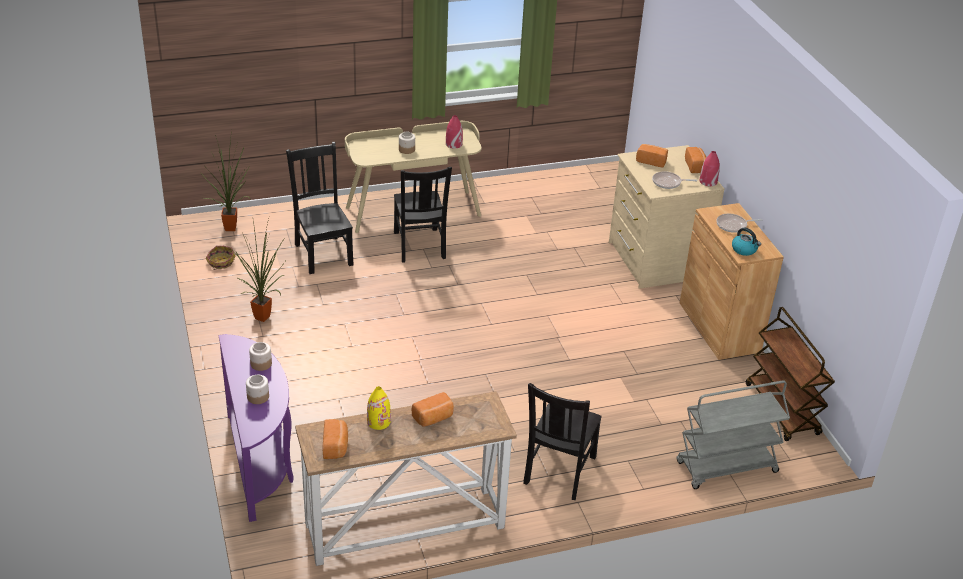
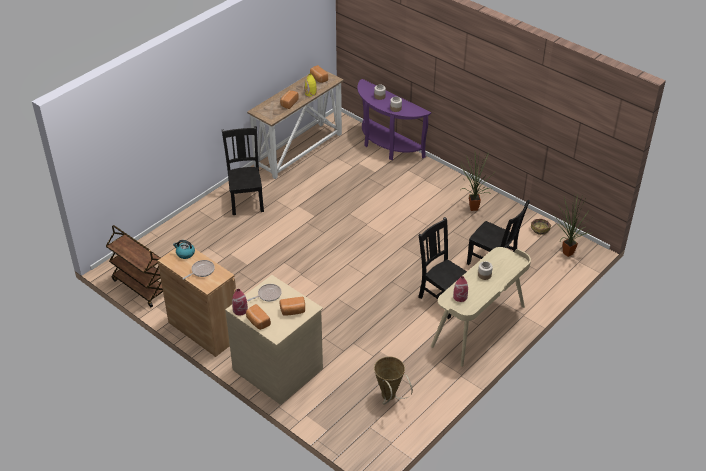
camera: 150 degrees right, 5 degrees up
(562, 198) = (389, 398): none -> basket
(726, 468) = (160, 238): grey cart -> none

